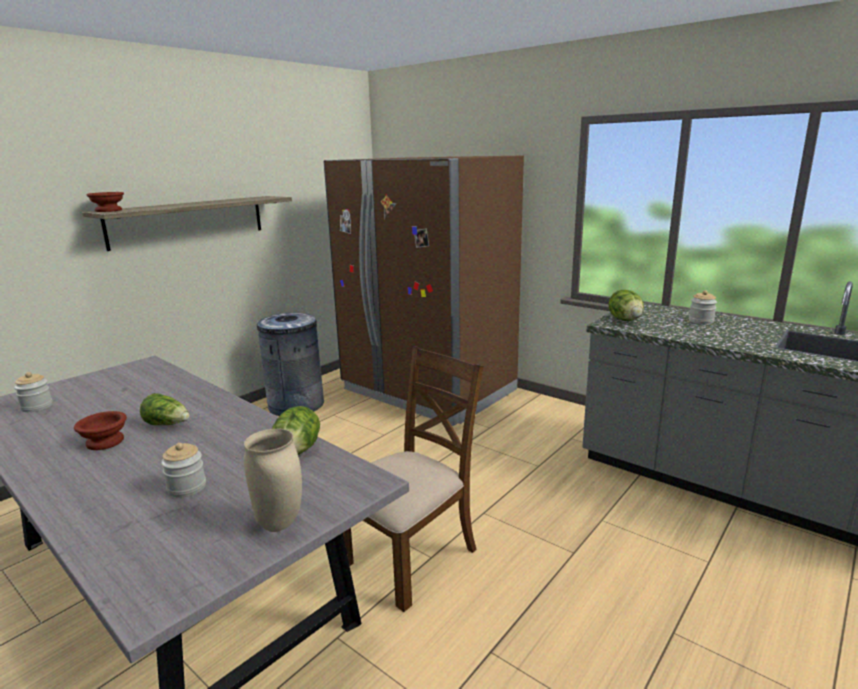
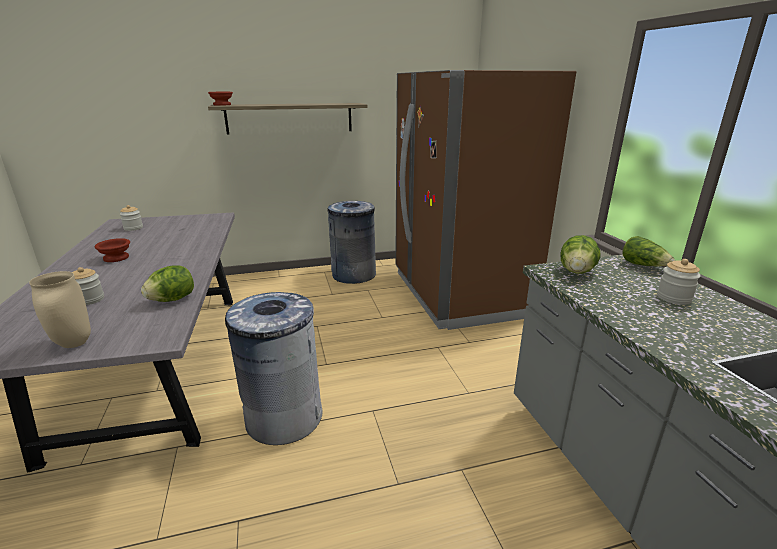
camera: 35 degrees right, 5 degrees up
(168, 424) = (156, 257): lettuce -> lettuce (643, 265)
(411, 556) = (283, 417): brown chair -> grey trash can

